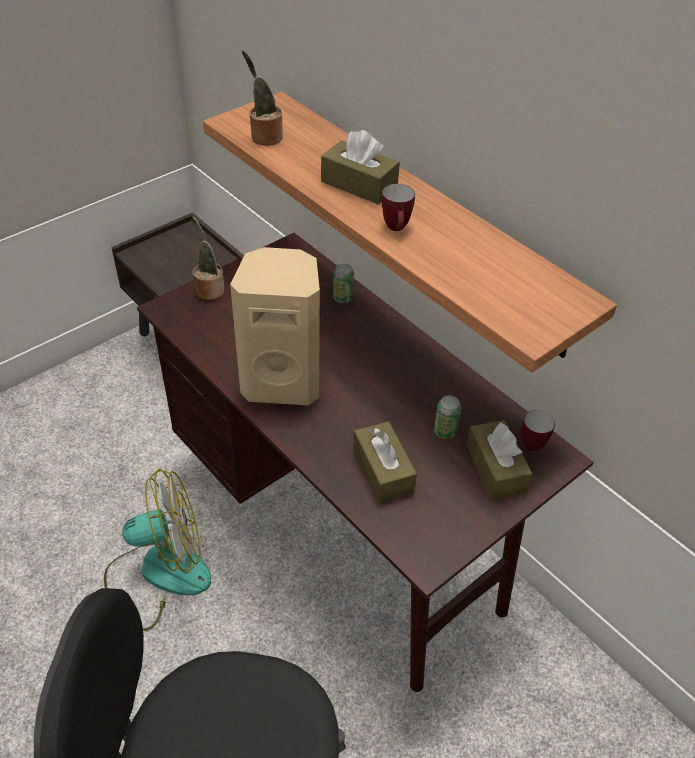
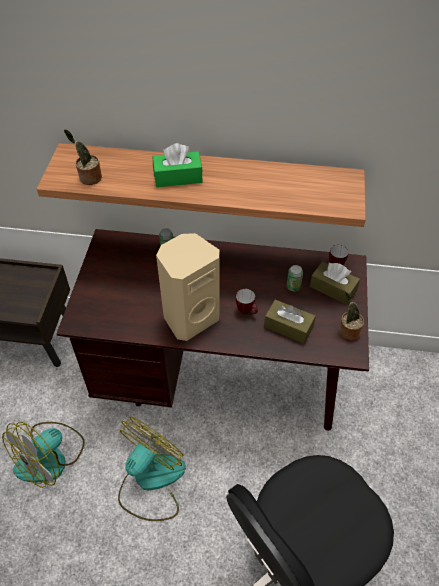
camera: 40 degrees left, 5 degrees up
(96, 470) = (50, 457): none -> fan
(209, 289) = (87, 294): potted plant -> potted plant (347, 331)
(359, 185) = (178, 177): brown tissue box -> green tissue box
(397, 229) = (228, 191): mug -> mug (247, 312)

